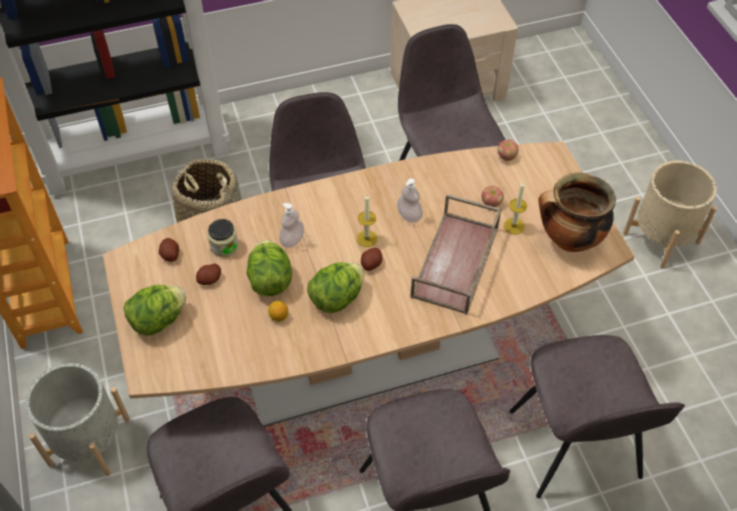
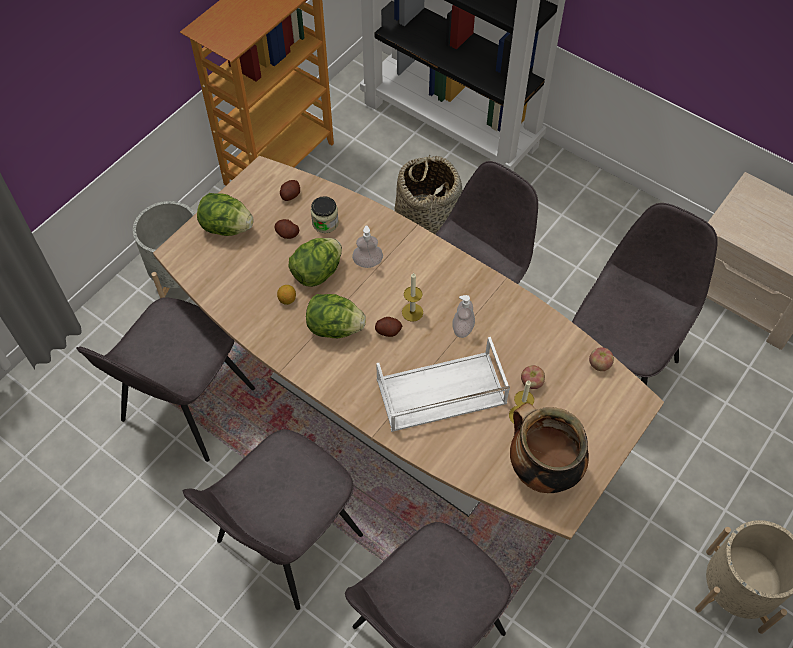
camera: 55 degrees right, 5 degrees up
(456, 263) = (440, 393): brown tray -> white tray

